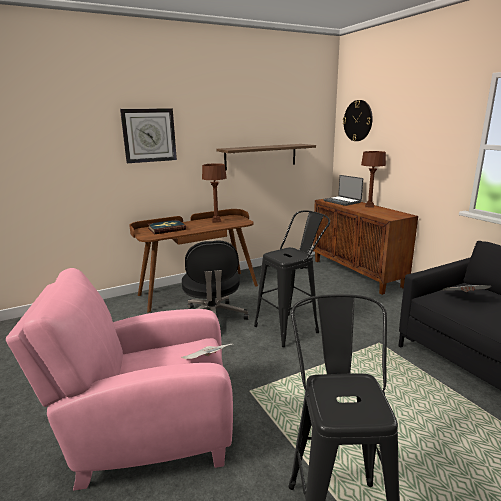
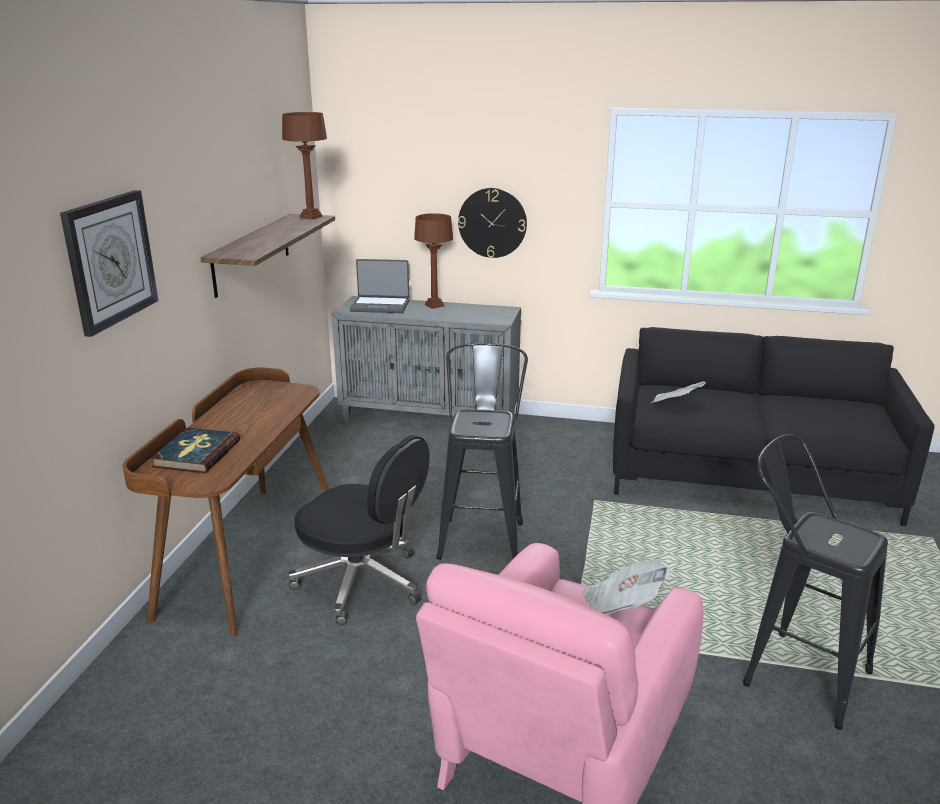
camera: 50 degrees left, 5 degrees up
(216, 221) = (247, 405): brown table lamp -> brown table lamp (310, 217)
(357, 273) = (431, 418): brown cabinet -> grey cabinet
(358, 120) = (375, 162): wall clock -> wall clock (492, 222)

